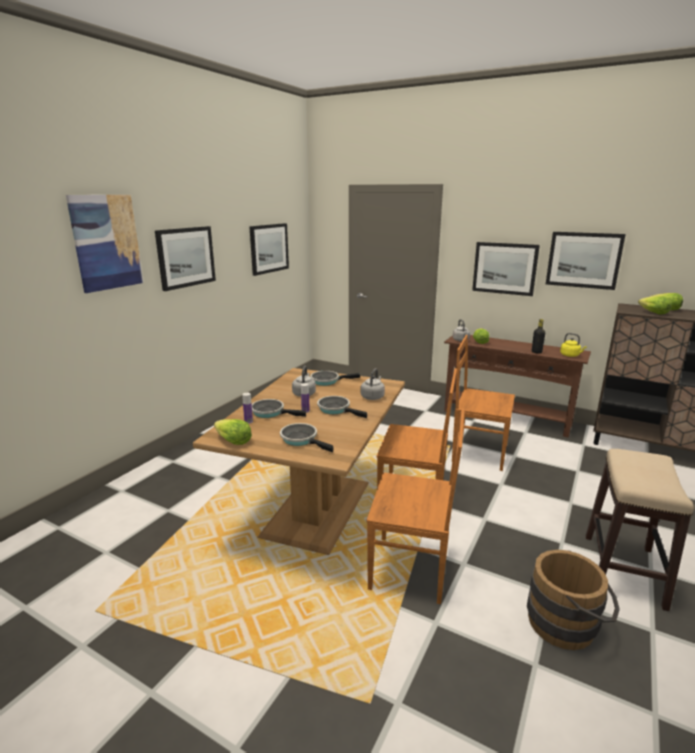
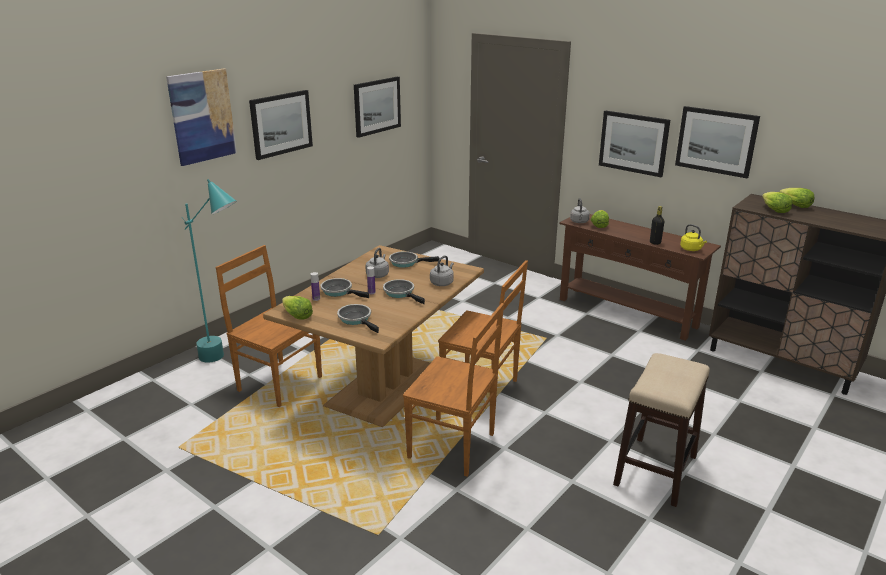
camera: 10 degrees right, 5 degrees up
(142, 497) = (227, 360): none -> turquoise floor lamp
(477, 452) = (573, 348): brown chair -> brown chair (278, 383)
(567, 624) = (573, 505): brown bucket -> none

